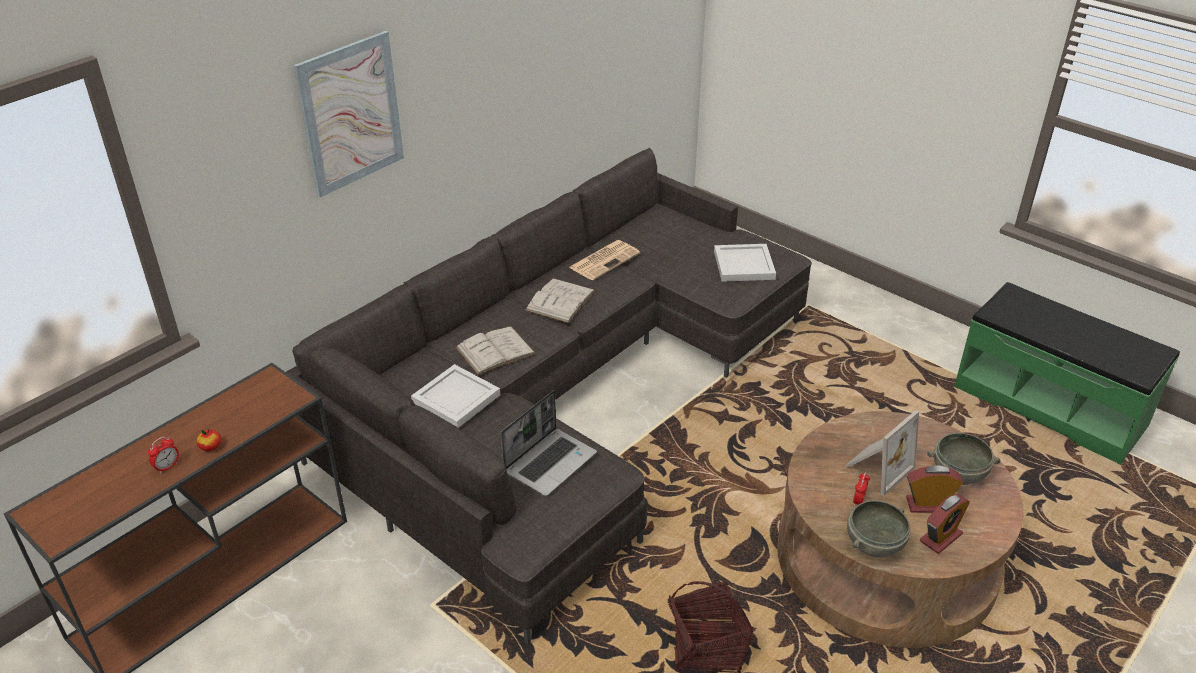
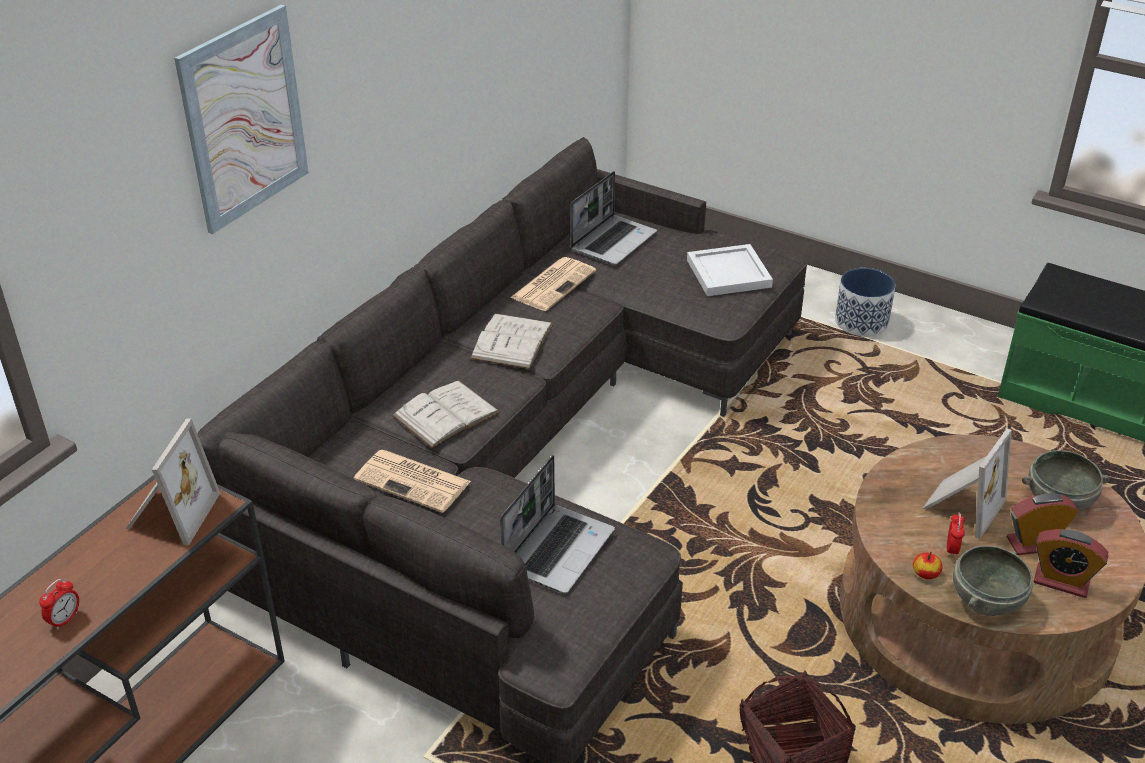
camera: 10 degrees left, 0 degrees up
(210, 446) = (118, 584): apple -> apple (925, 573)
(261, 400) = (170, 513): none -> picture frame
(457, 398) = (414, 481): white tray -> newspaper
(660, 231) = (613, 241): none -> laptop
(858, 315) = (861, 322): none -> planter
(940, 537) = (1061, 581): alarm clock -> alarm clock turned 75 degrees clockwise

